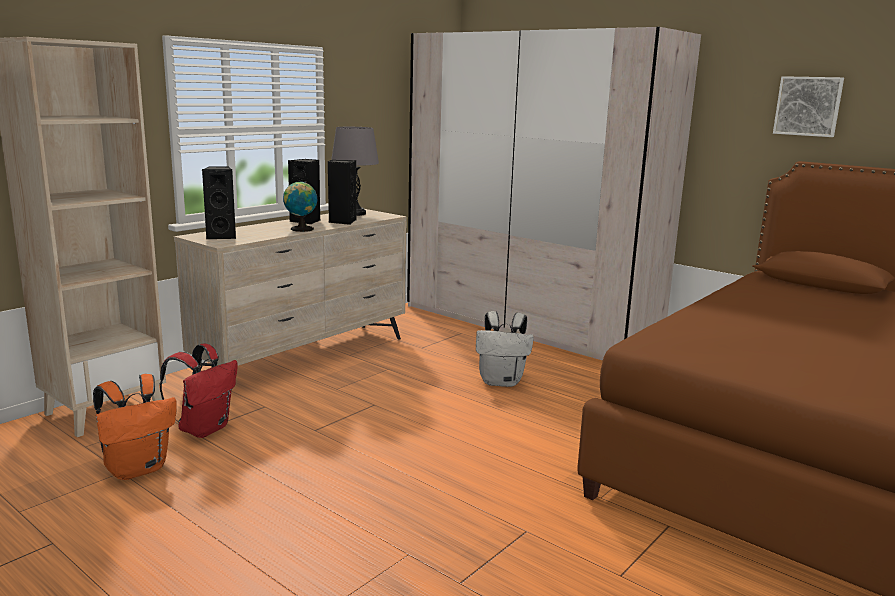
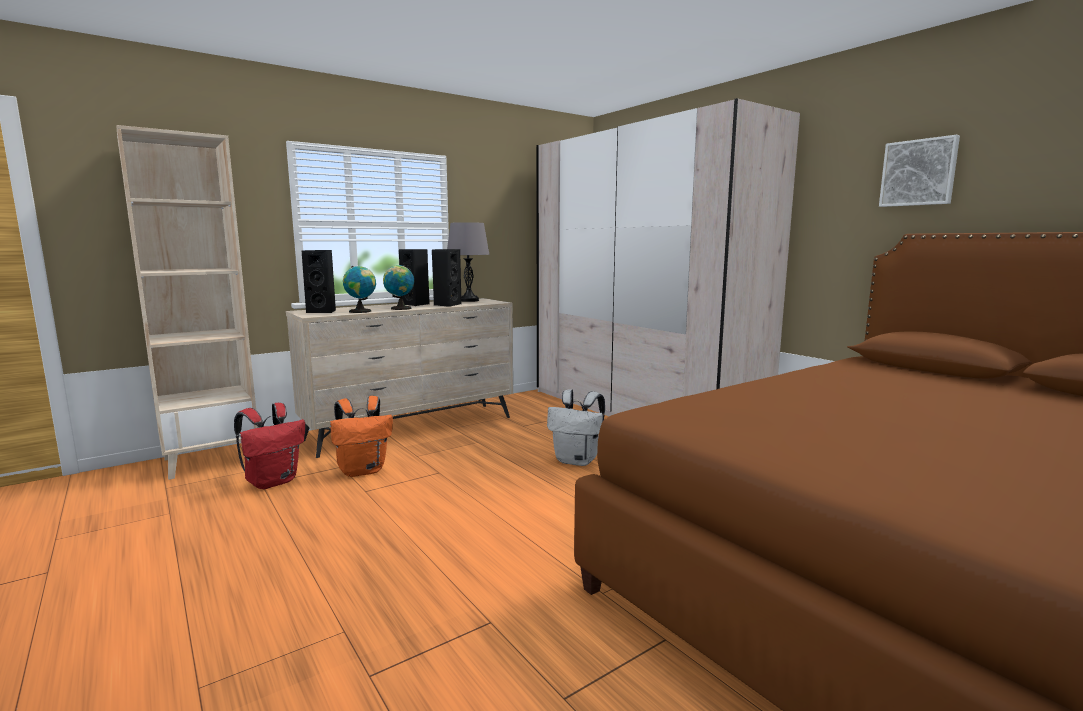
camera: 15 degrees right, 5 degrees down
(138, 469) = (185, 511): orange backpack -> orange backpack (363, 470)
(266, 235) = (362, 311): none -> globe

